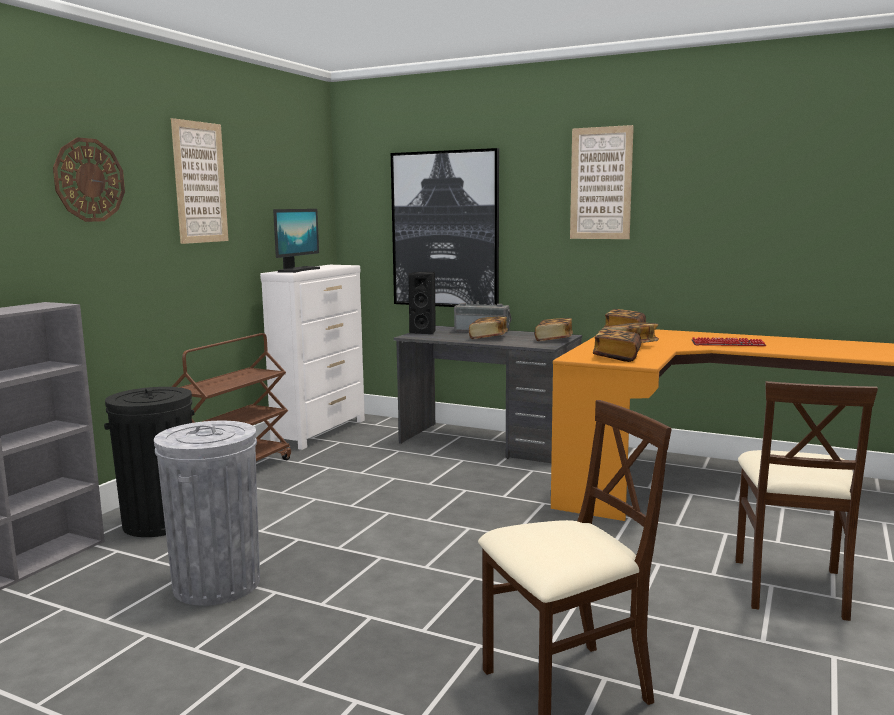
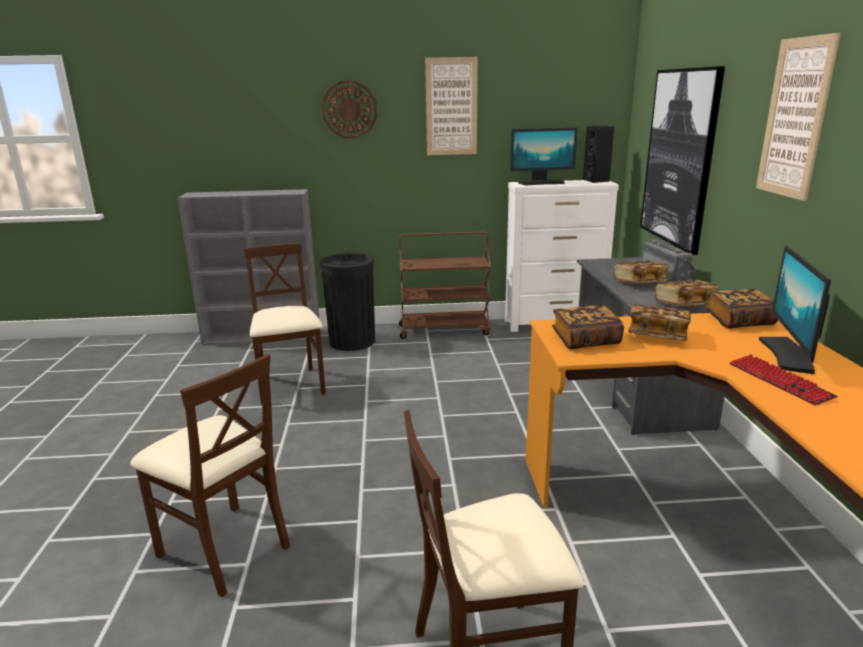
camera: 60 degrees right, 10 degrees up
(216, 584) = (290, 385): grey trash can -> beige chair
(424, 332) = (618, 261): black speaker -> black speaker (596, 181)
(691, 336) = (788, 355): none -> monitor

